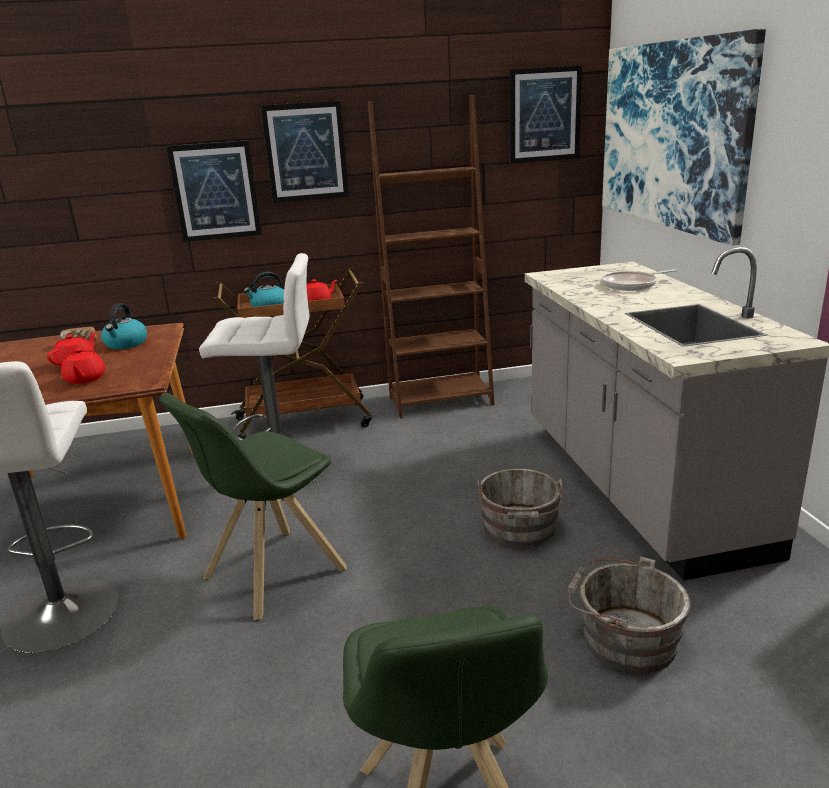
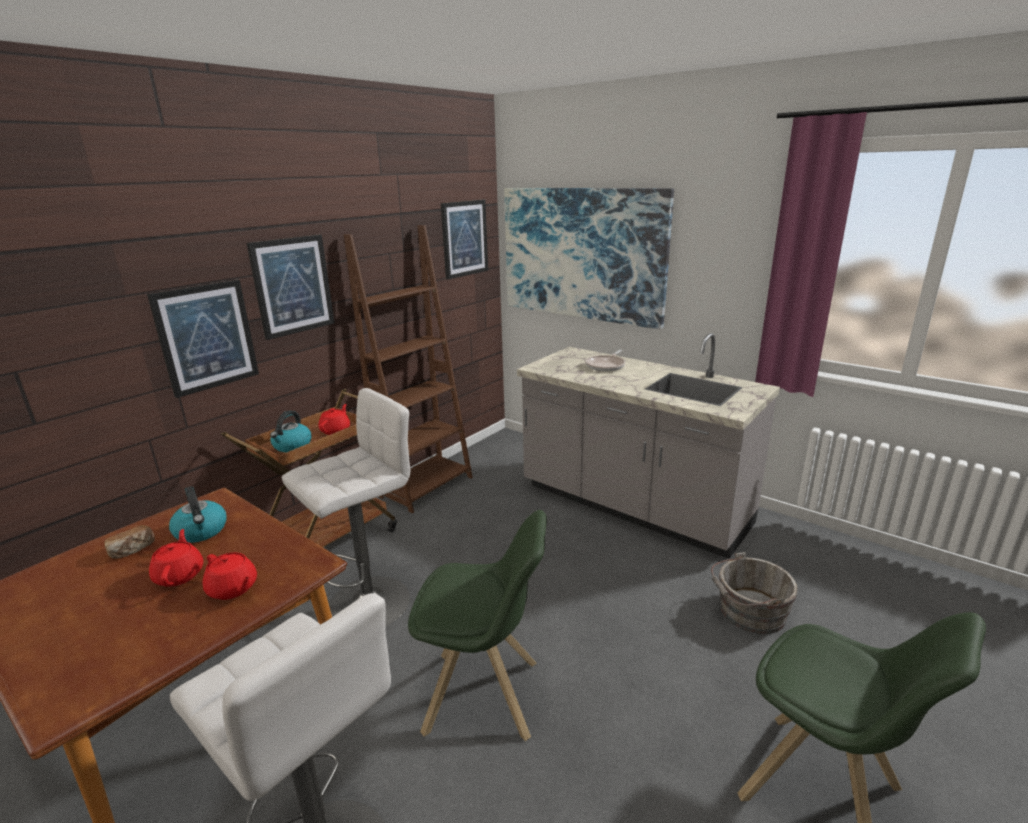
camera: 40 degrees left, 0 degrees up
(273, 573) = (483, 695): green chair -> green chair turned 90 degrees counterclockwise
(519, 530) = (608, 568): grey bucket -> none

